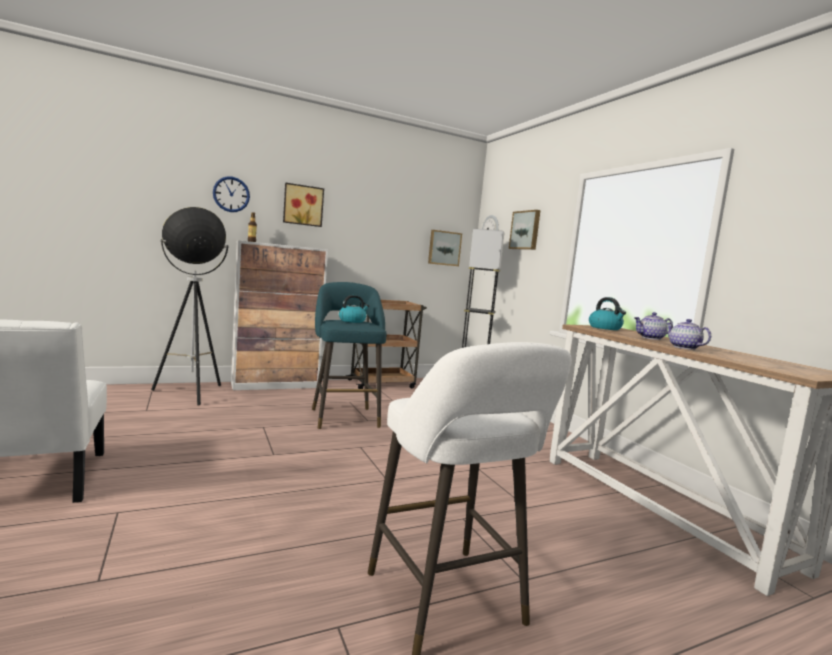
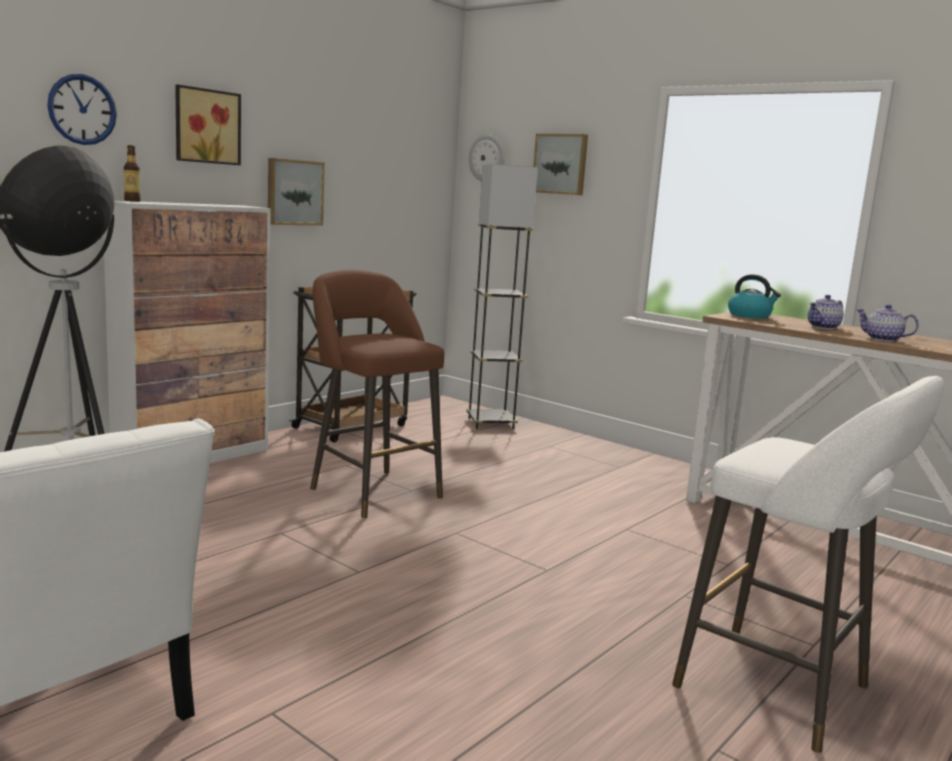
camera: 25 degrees left, 5 degrees up
(344, 416) = (371, 491): turquoise stool -> brown stool
(352, 321) = (379, 336): kettle -> none
(444, 248) = (415, 190): picture -> picture (294, 192)

